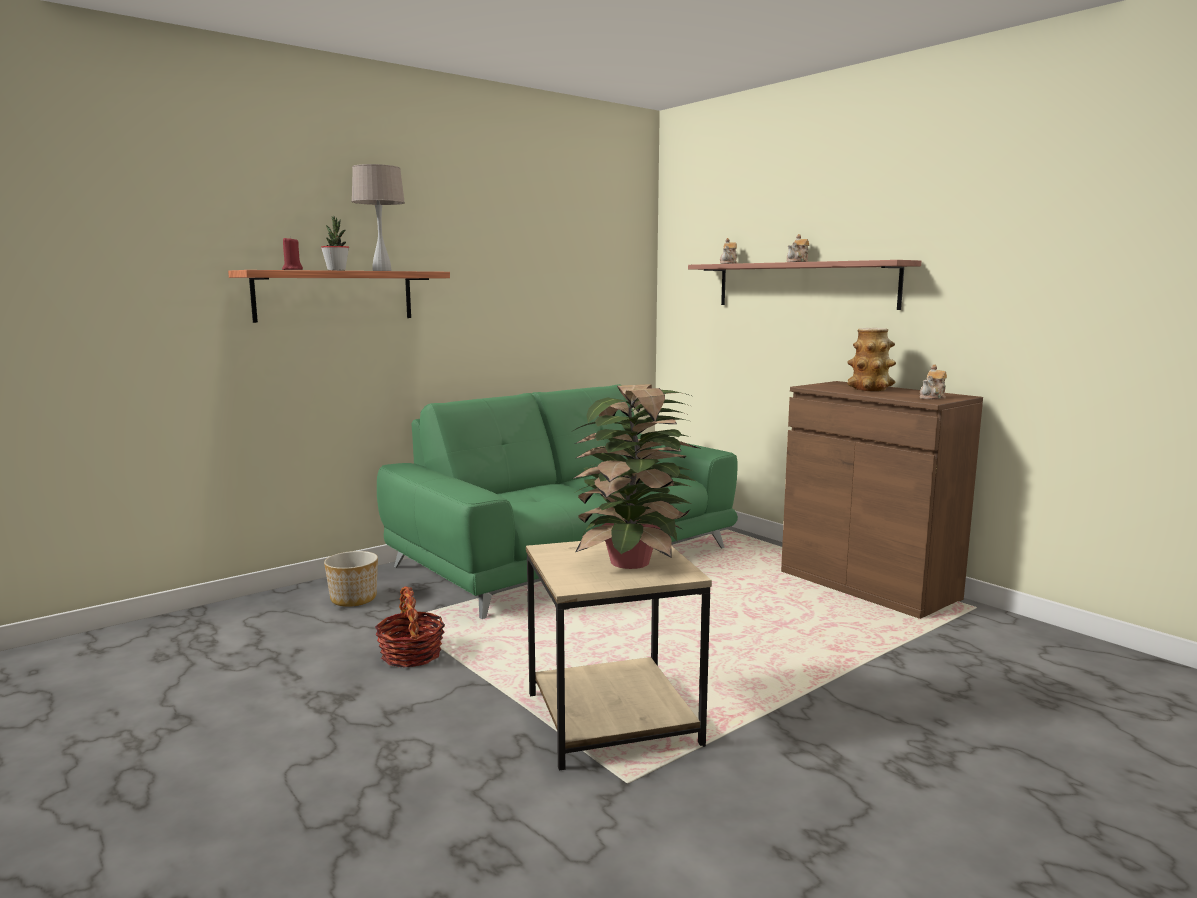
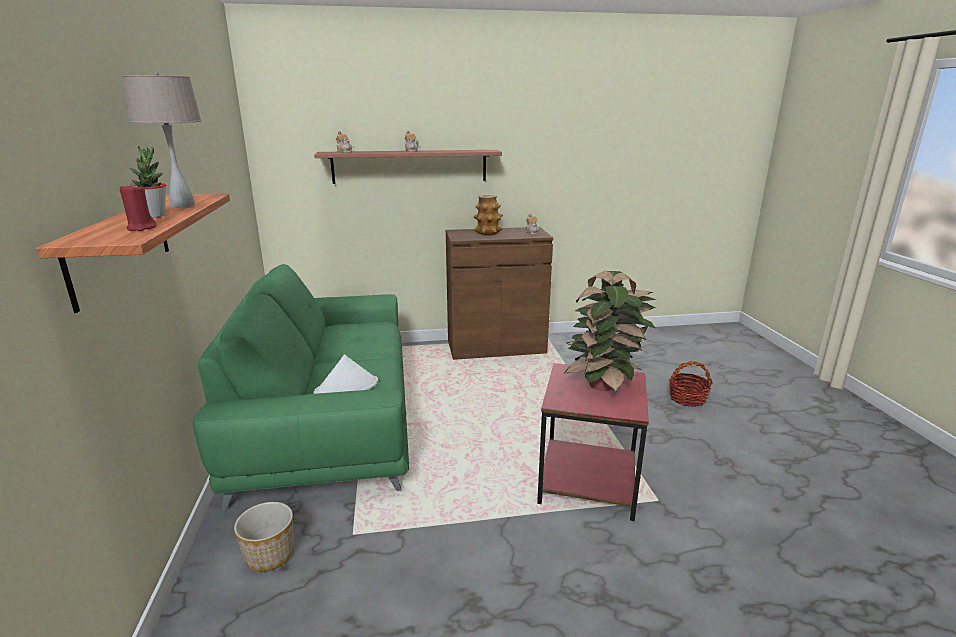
camera: 60 degrees left, 10 degrees up
(411, 655) = (427, 545): basket -> basket (687, 398)
(516, 499) = (347, 388): none -> white hat
(613, 718) = (586, 481): beige side table -> red side table

